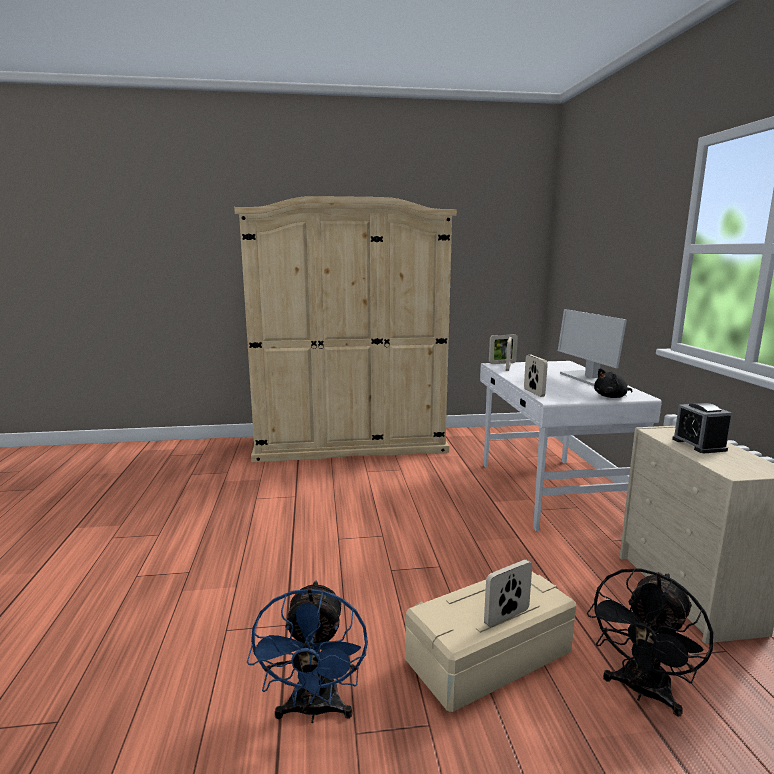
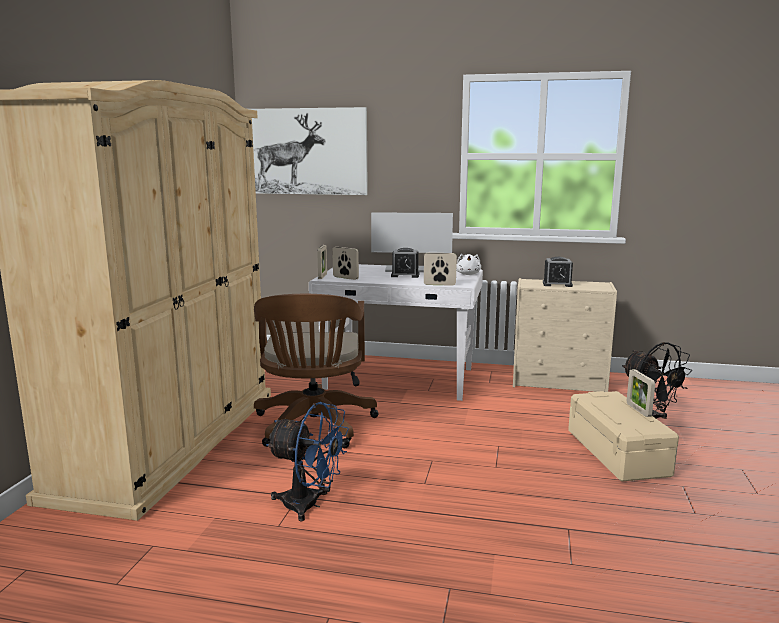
camera: 70 degrees left, 0 degrees up
(314, 711) = (676, 527): blue fan -> blue fan (309, 505)
(405, 478) = (313, 427): none -> brown office chair
(556, 380) = (405, 275): none -> alarm clock
(582, 245) = (308, 151): none -> picture
(611, 397) = (468, 274): black plush toy -> white plush toy

